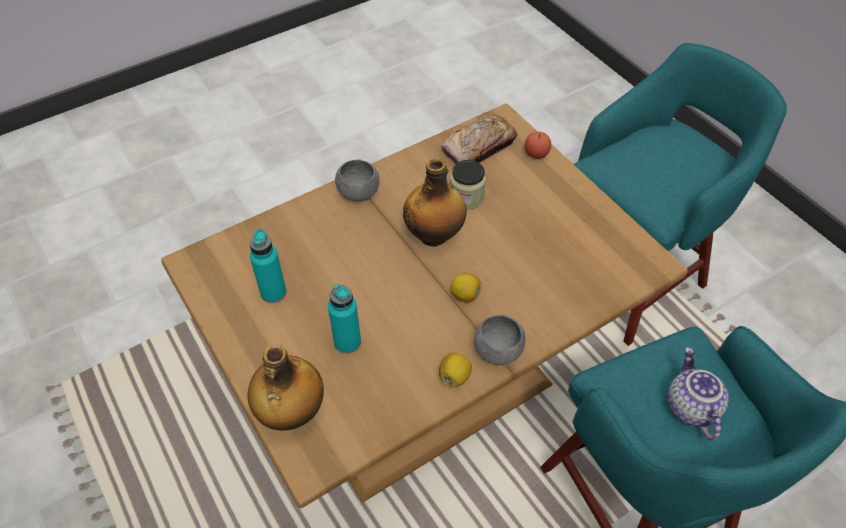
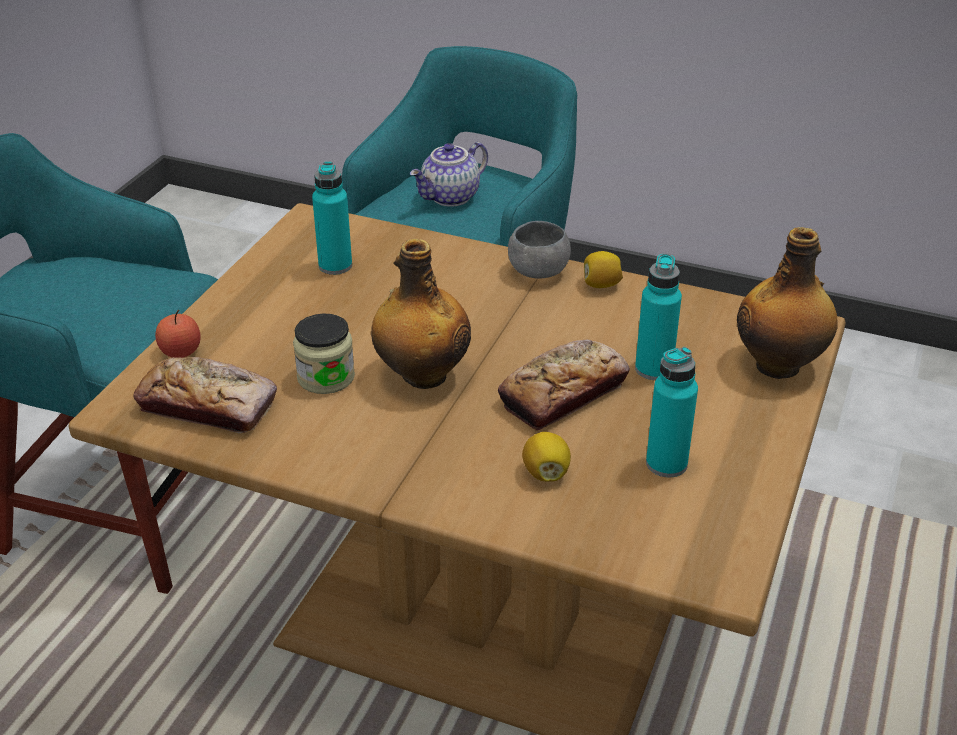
camera: 125 degrees left, 15 degrees down
(358, 193) = (413, 479): grey bowl -> none
(365, 285) = (563, 393): none -> bread
(465, 295) = (491, 317): lemon -> lemon (546, 473)
(582, 250) = (335, 266): none -> turquoise bottle

